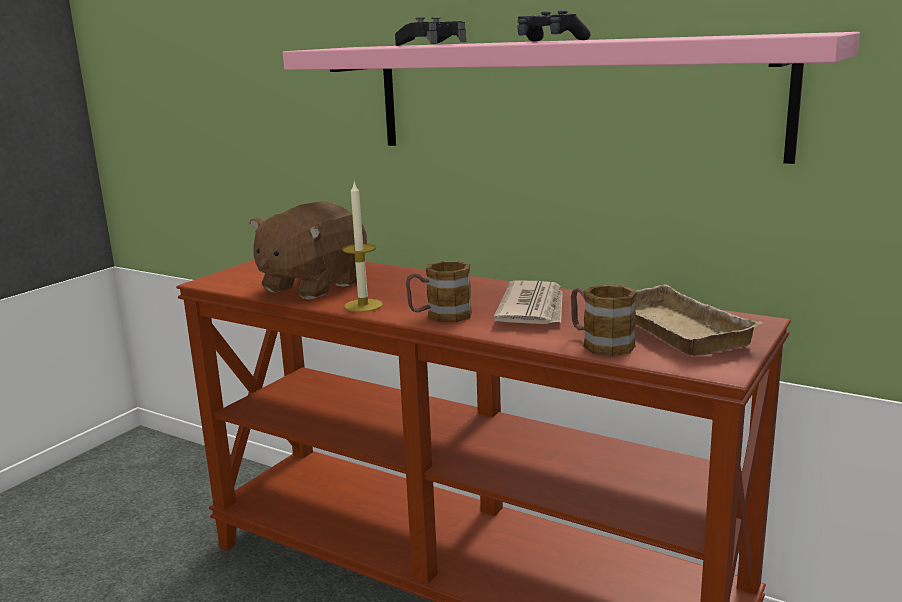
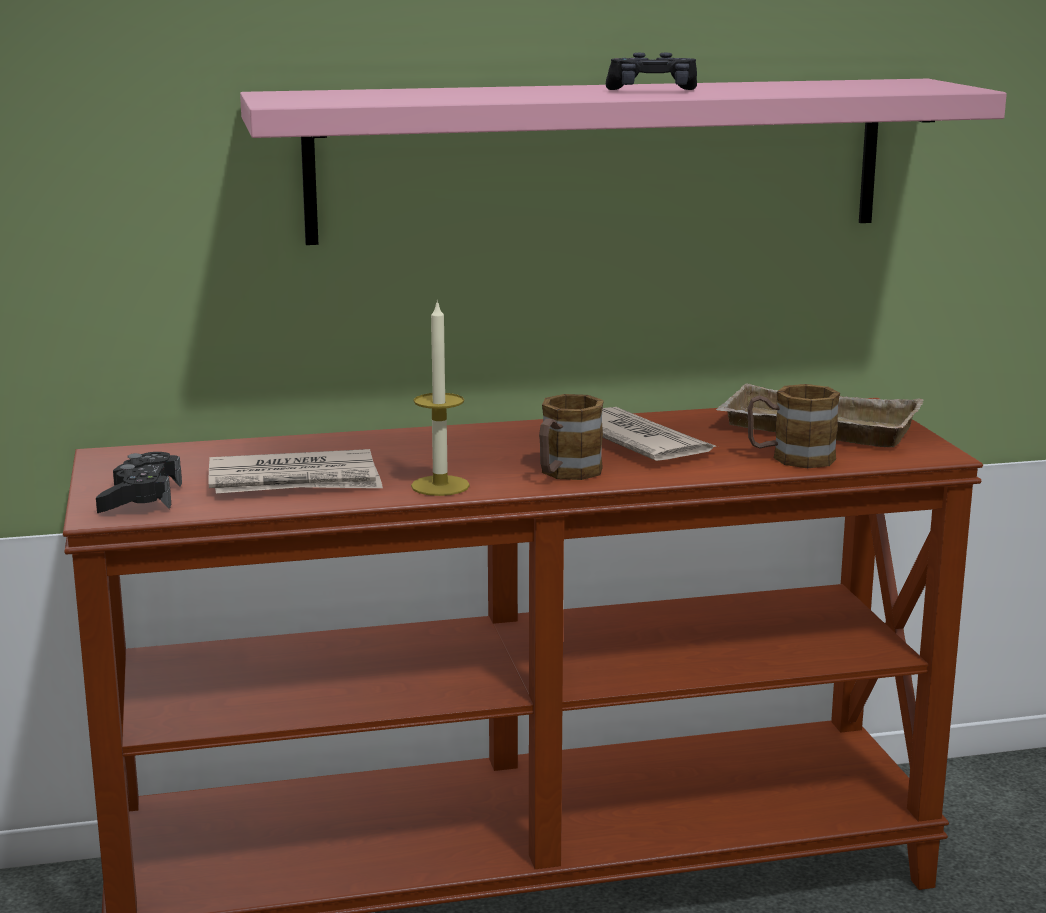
camera: 45 degrees left, 0 degrees up
(312, 286) = (295, 481): brown plush toy -> newspaper
(432, 44) = (450, 93): black game controller -> black game controller (141, 497)

